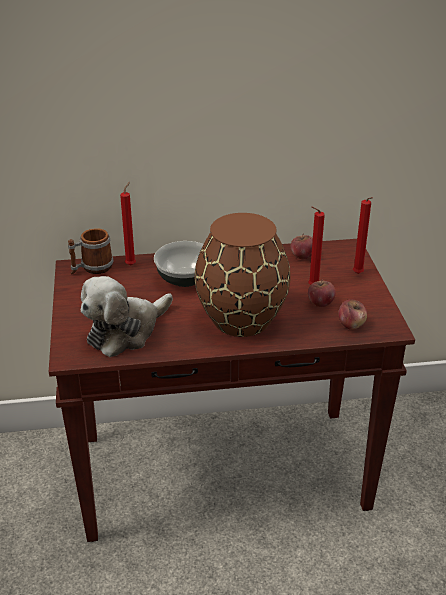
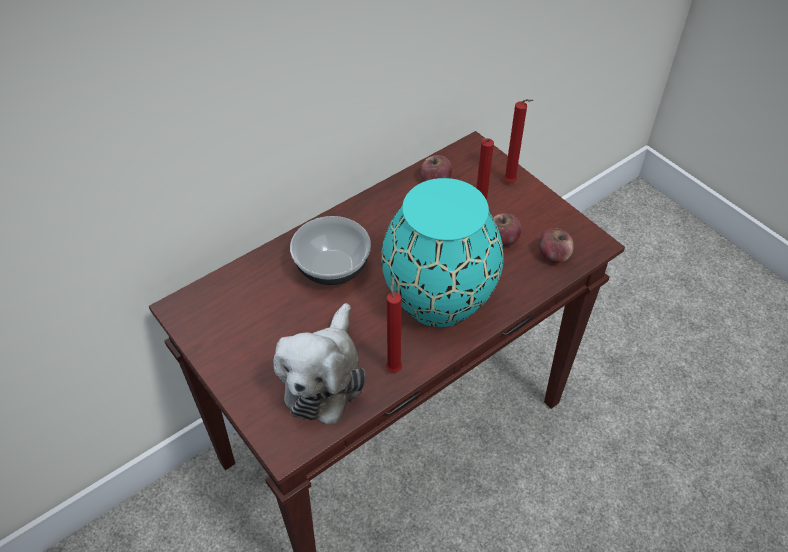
camera: 30 degrees left, 15 degrees up
(92, 268) = (206, 299): mug -> none
(131, 264) = (251, 272): red candle -> red candle (394, 367)
(240, 320) = (438, 300): brown vase -> turquoise vase

